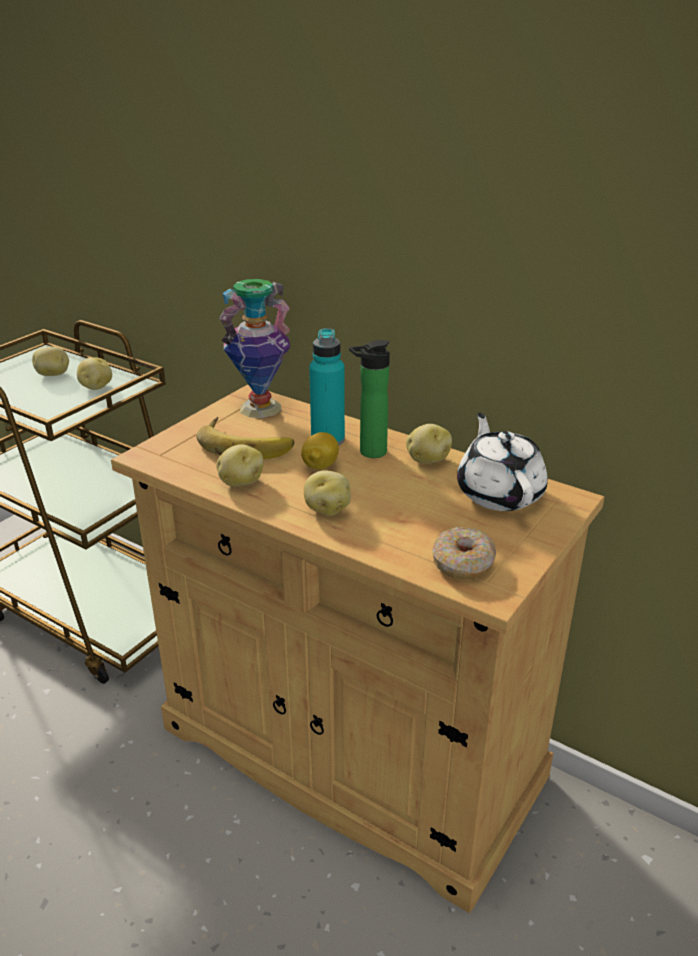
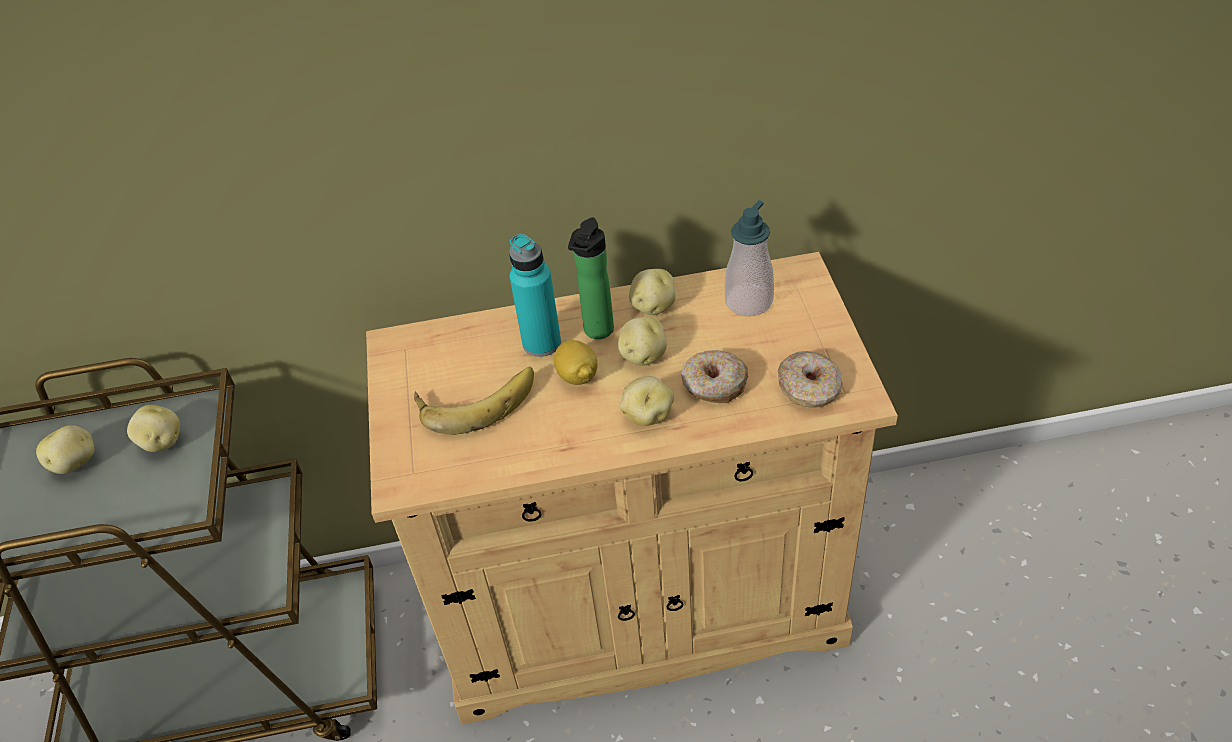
camera: 40 degrees left, 15 degrees up
(240, 482) = (535, 444): potato -> potato (642, 356)
(260, 408) = (427, 351): vase -> none
(397, 520) = (713, 384): none -> donut
(499, 493) = (748, 301): white teapot -> soap dispenser

